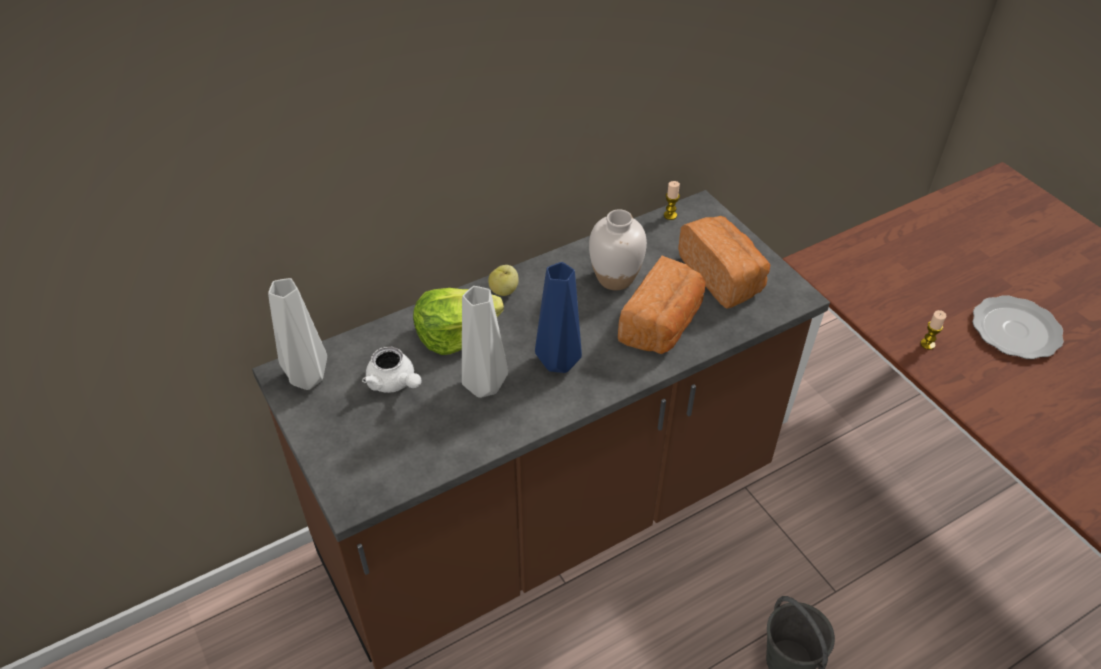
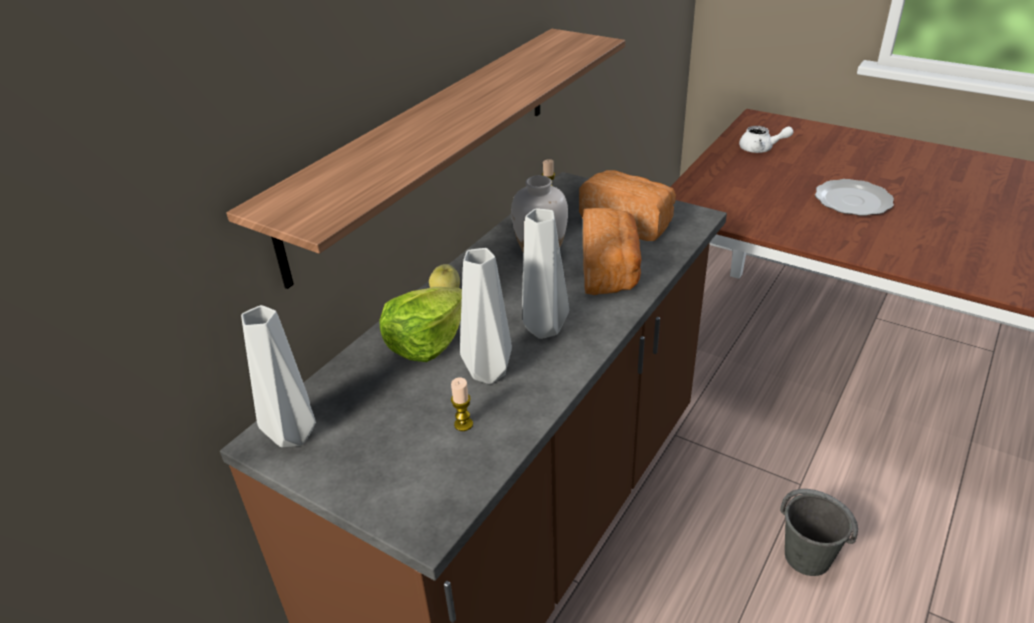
camera: 25 degrees left, 10 degrees down
(394, 383) = (394, 404): white teapot -> white teapot (760, 149)
(522, 153) = (428, 144): none -> shelf
(560, 361) = (544, 328): blue vase -> grey vase
(927, 344) = (803, 229): candle -> candle (463, 424)

